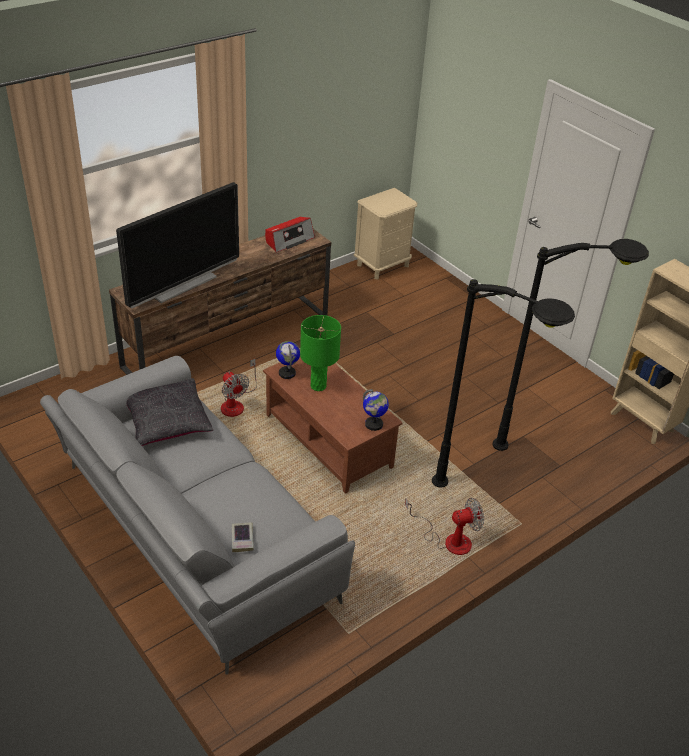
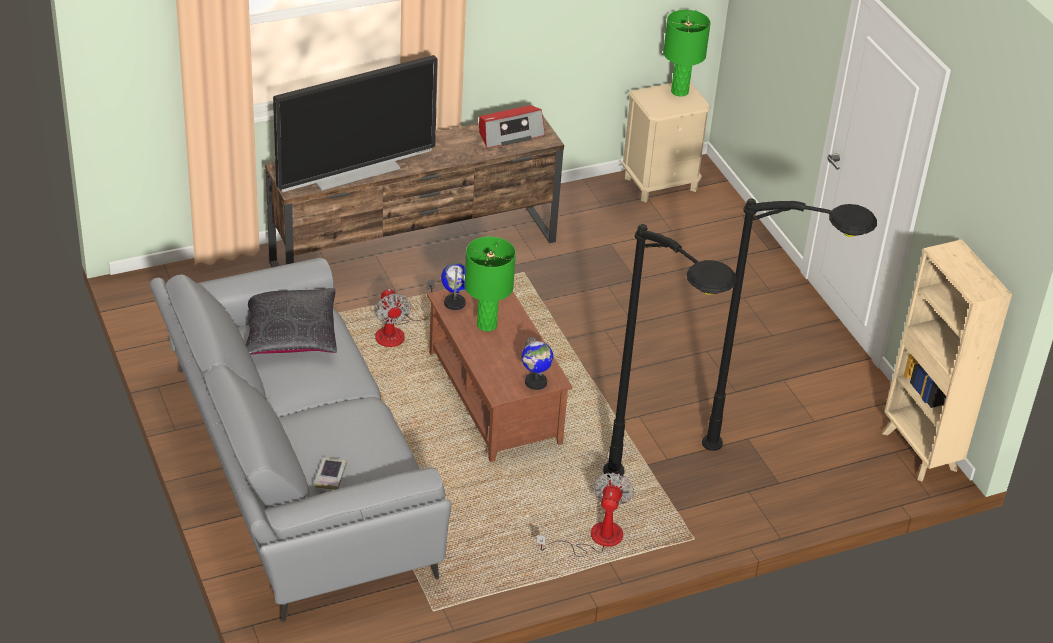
camera: 15 degrees right, 0 degrees up
(392, 195) = (679, 91): none -> green table lamp
(449, 540) = (595, 538): fan -> fan turned 75 degrees counterclockwise

